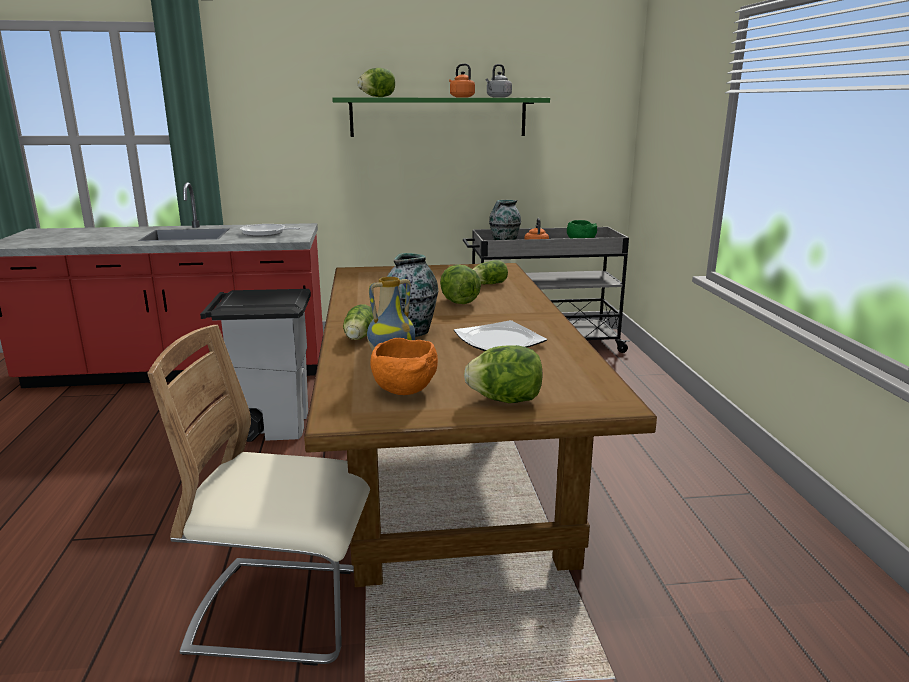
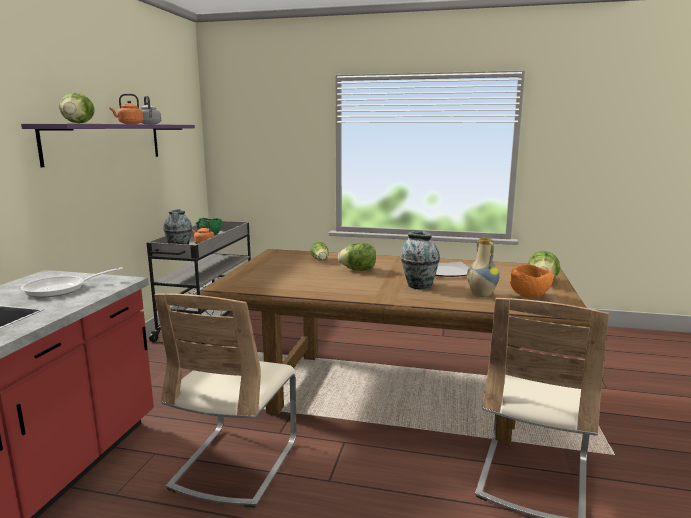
camera: 70 degrees left, 5 degrees down
(270, 424) = (235, 463): grey trash can -> beige chair
(359, 338) = (424, 298): lettuce -> none
(438, 117) = (106, 142): green shelf -> purple shelf

